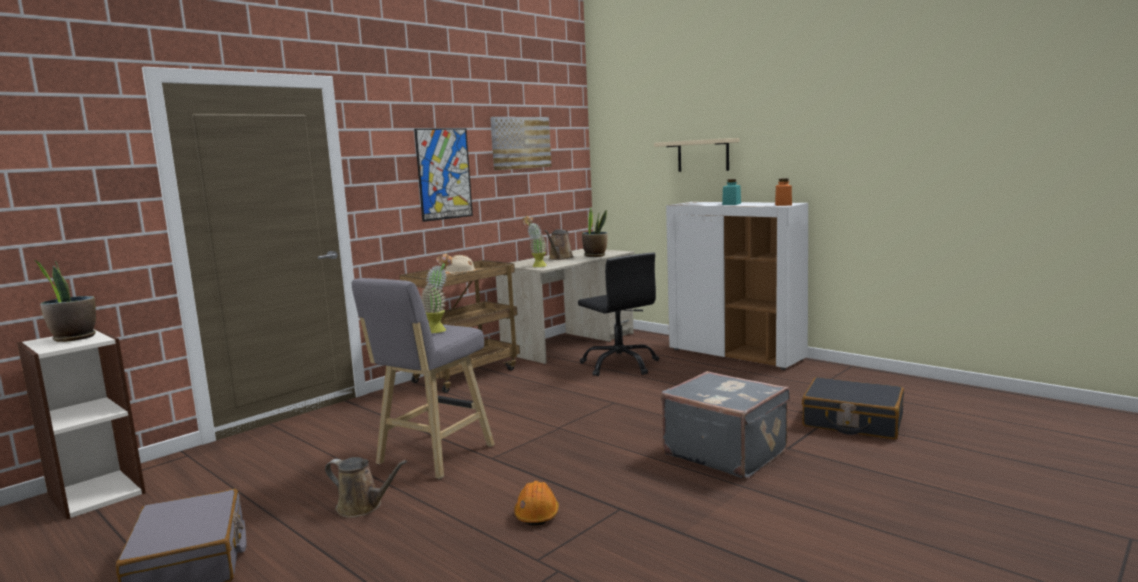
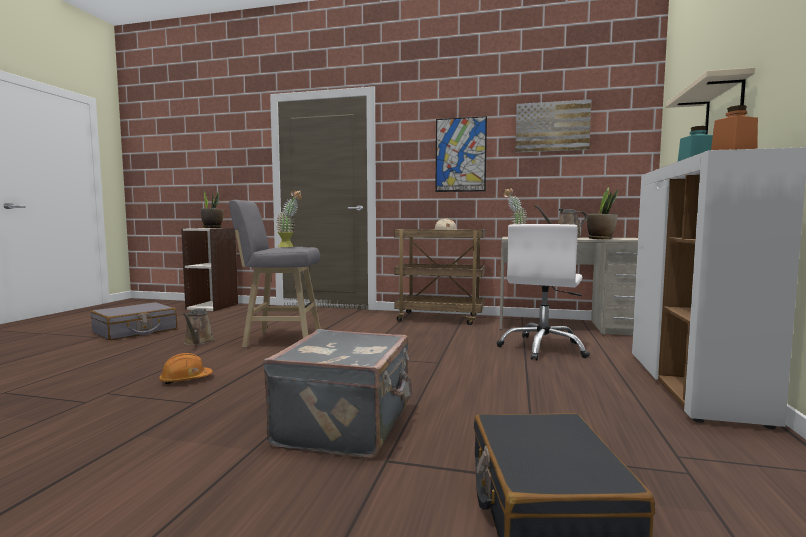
camera: 60 degrees right, 5 degrees down
(620, 365) = (543, 348): black office chair -> white office chair

